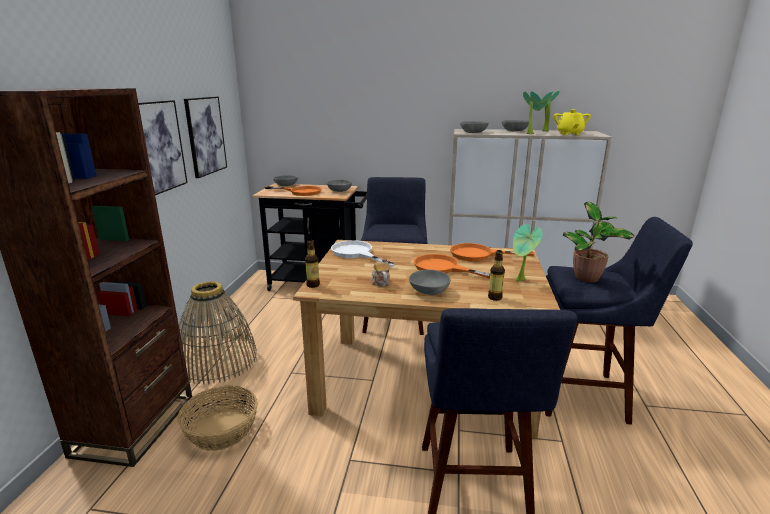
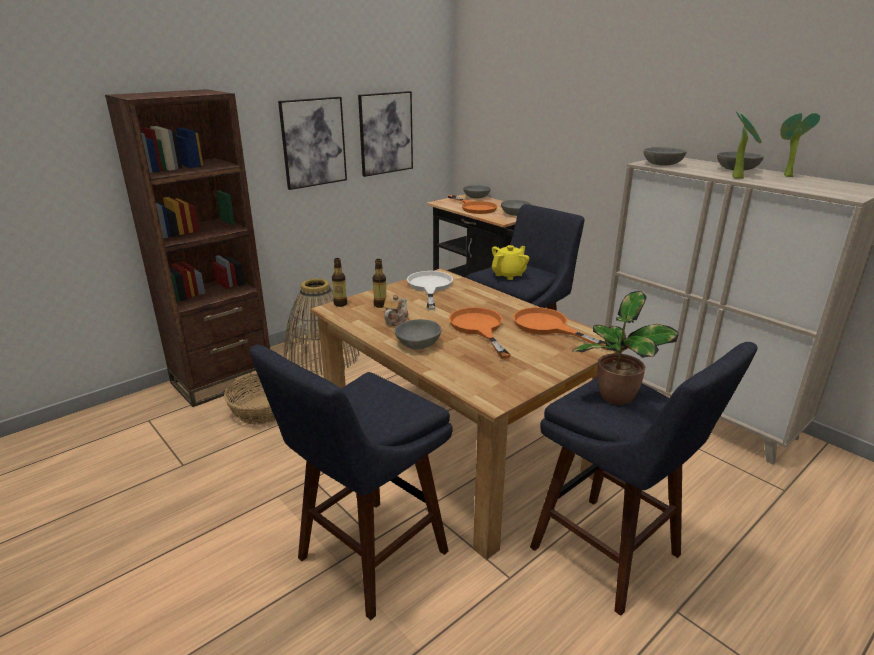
camera: 40 degrees right, 5 degrees up
(494, 297) = (464, 374): bottle -> bottle (380, 305)
(521, 280) = (530, 369): potted plant -> none
(569, 134) = (804, 187): yellow teapot -> yellow teapot (509, 275)

